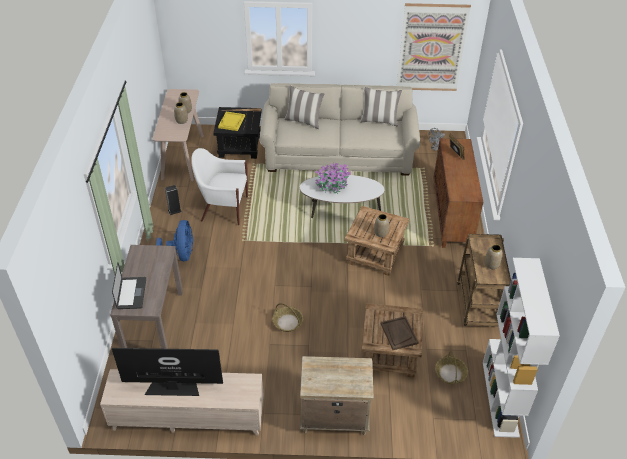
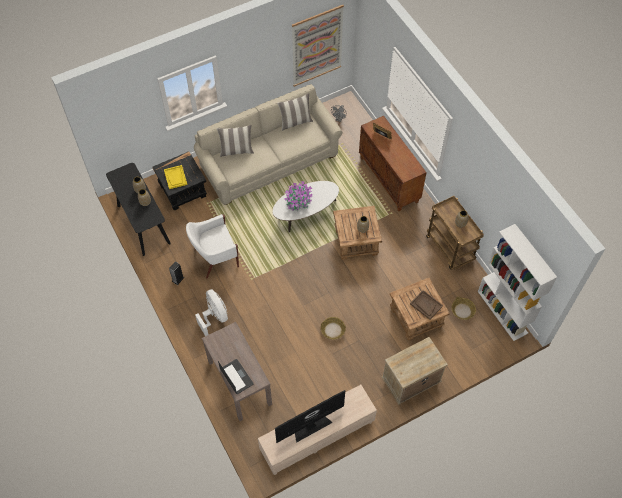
camera: 30 degrees left, 15 degrees up
(181, 256) = (214, 317): blue fan -> white fan
(182, 157) = (143, 224): beige console table -> black console table

